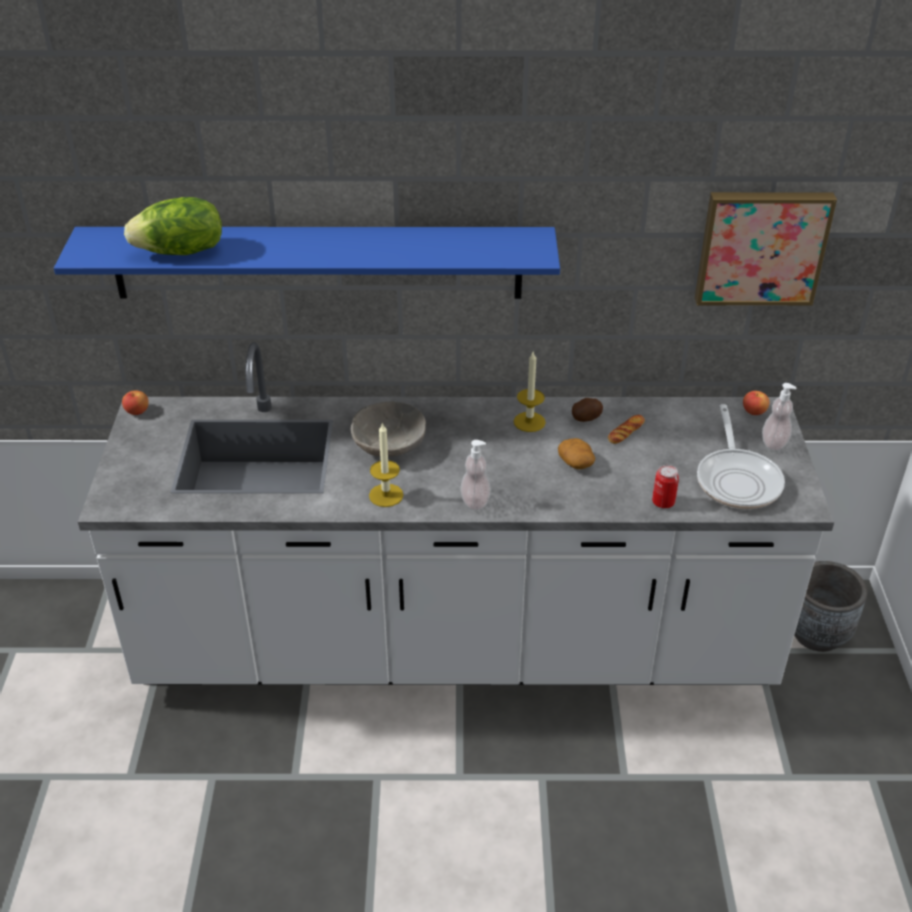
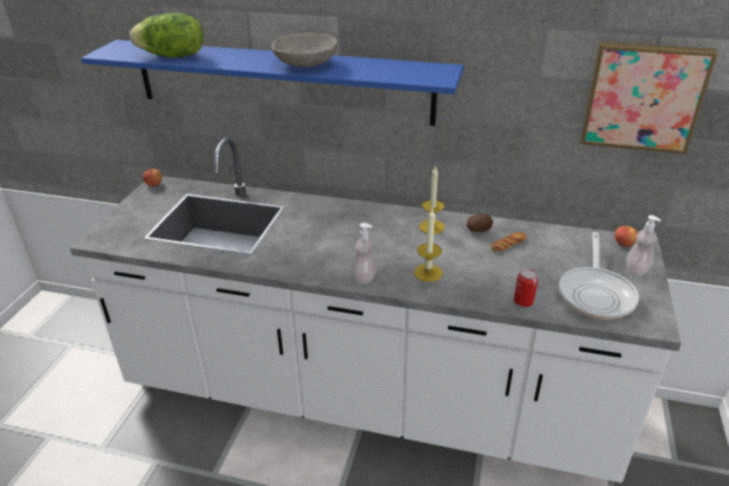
camera: 15 degrees right, 5 degrees down
(386, 495) = (297, 262): candle -> candle (428, 273)
(389, 444) = (317, 228): grey bowl -> grey bowl (306, 64)
(576, 463) = (458, 261): potato -> none
(817, 634) = (664, 445): grey planter -> none

